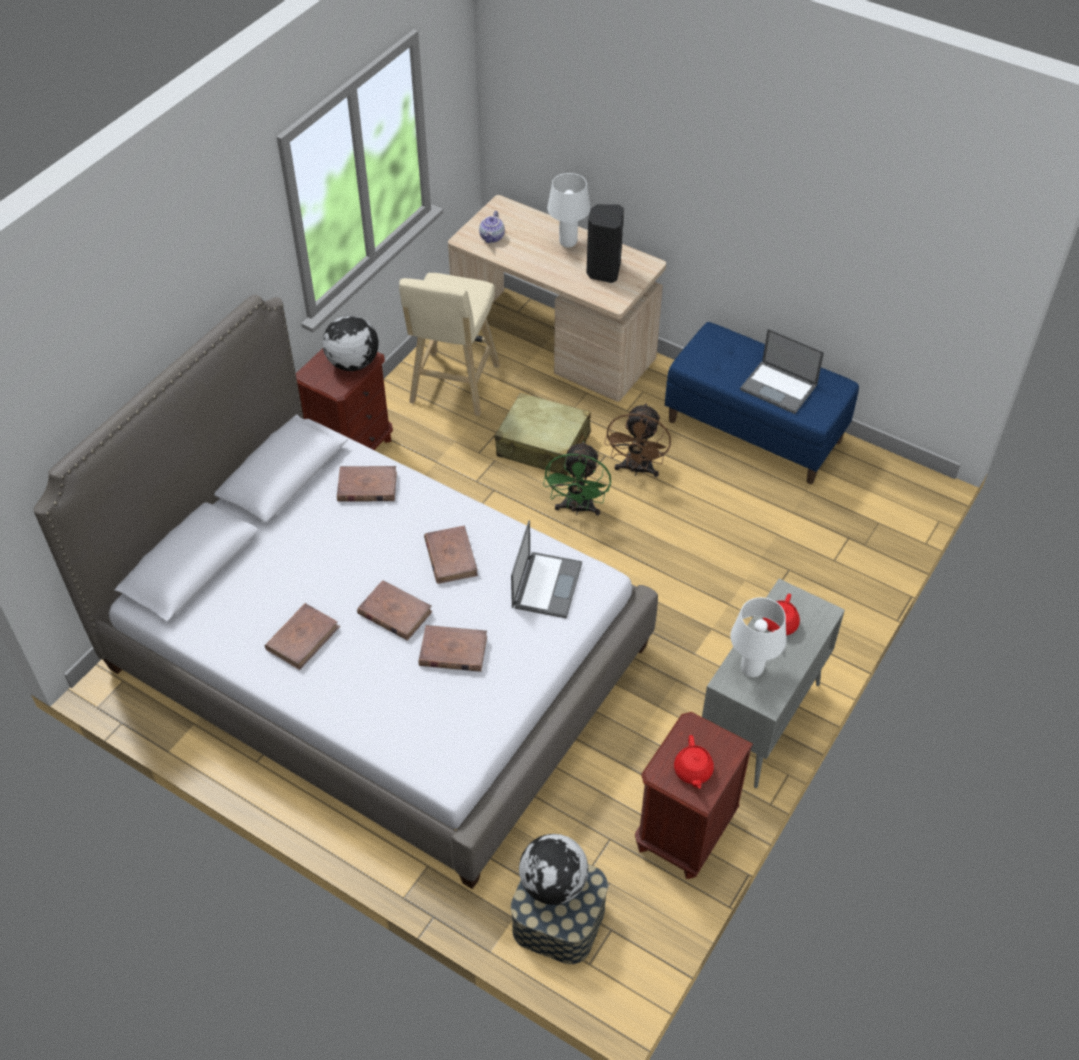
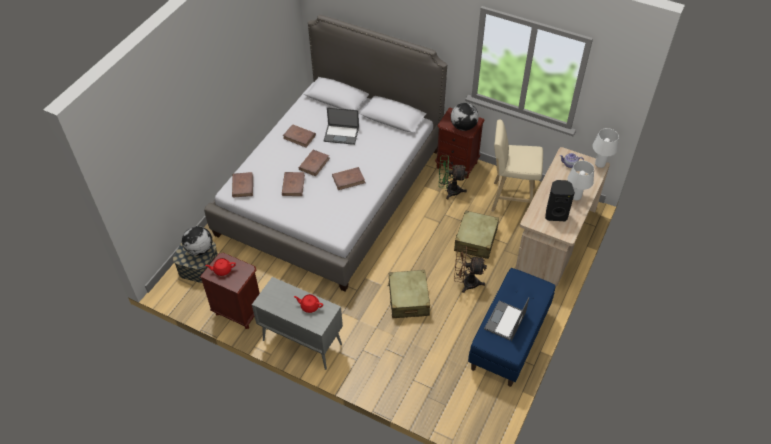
camera: 85 degrees right, 0 degrees up
(366, 487) = (388, 146): brown book -> brown book (243, 186)
(547, 584) = (334, 215): laptop -> laptop (342, 134)
(577, 509) = (433, 258): green fan -> green fan (449, 191)
(669, 552) = (408, 299): none -> beige suitcase
(752, 669) = (282, 294): white table lamp -> white table lamp (600, 165)

